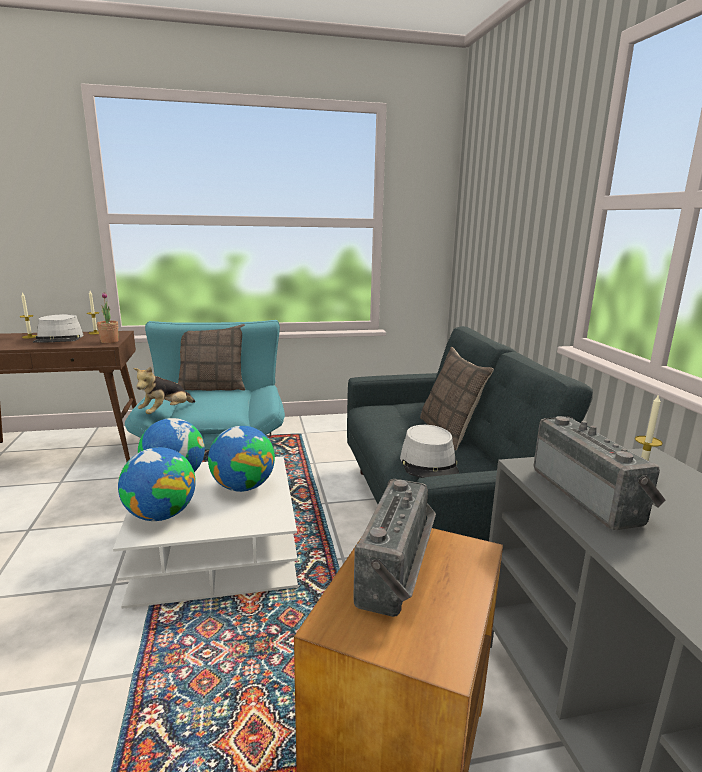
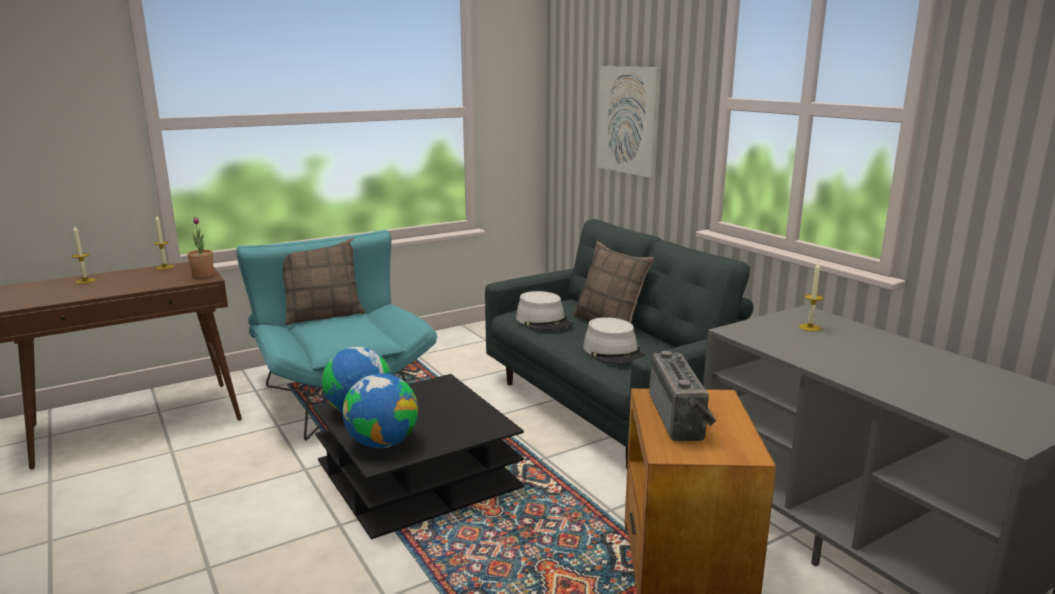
camera: 20 degrees left, 0 degrees up
(59, 338) = (130, 279): grey hat -> grey hat (544, 321)
(166, 412) = (306, 347): plush toy -> none
(216, 548) = (417, 475): white coffee table -> black coffee table
(243, 487) = (439, 406): globe -> none
(514, 230) = (629, 120): none -> picture
(590, 495) = (786, 342): radio -> none

